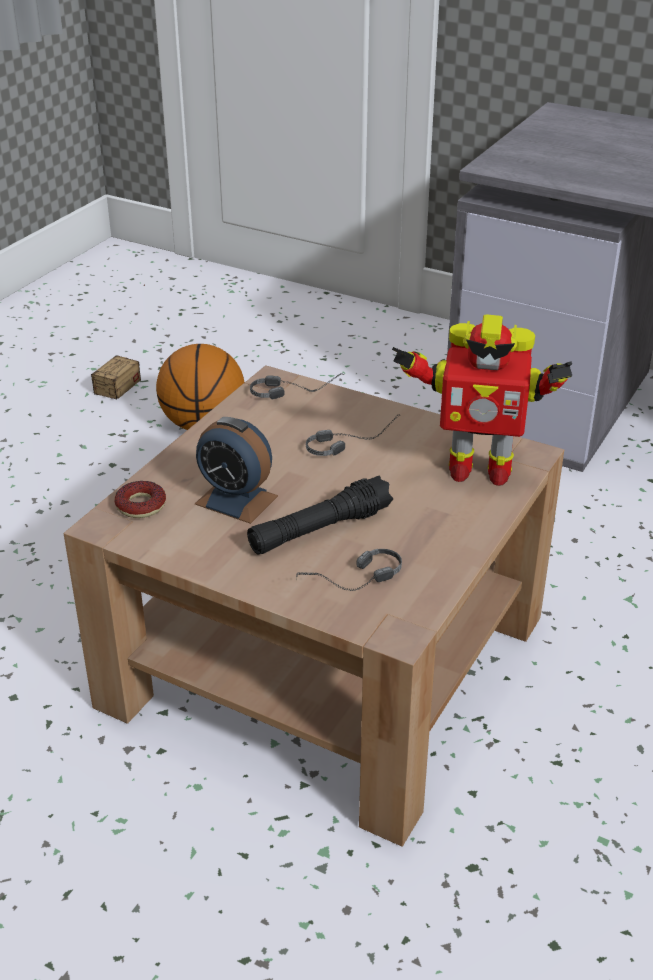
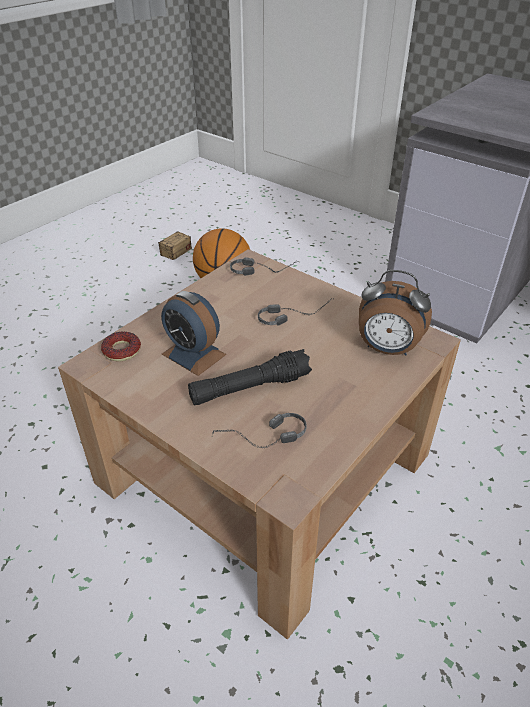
camera: 10 degrees right, 5 degrees up
(477, 469) = (387, 349): toy robot -> alarm clock

